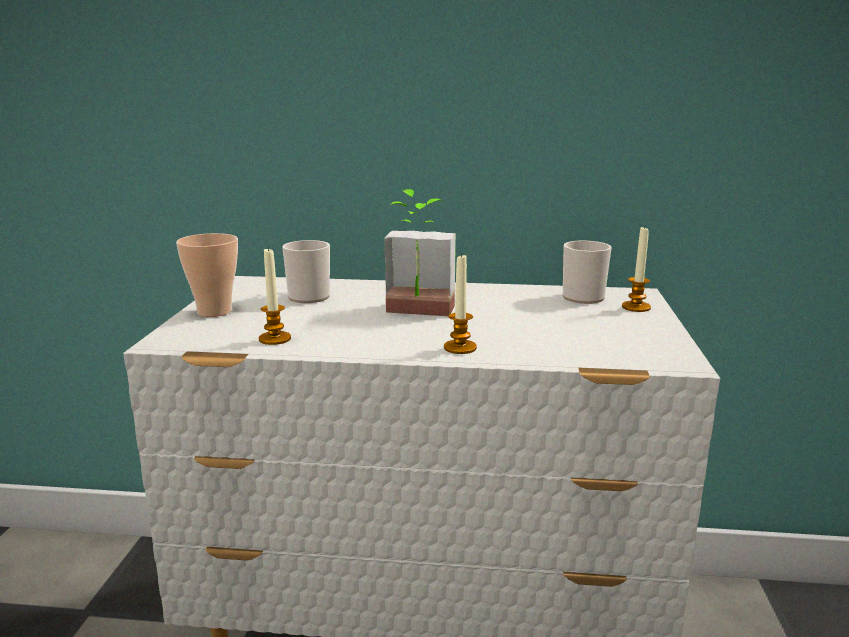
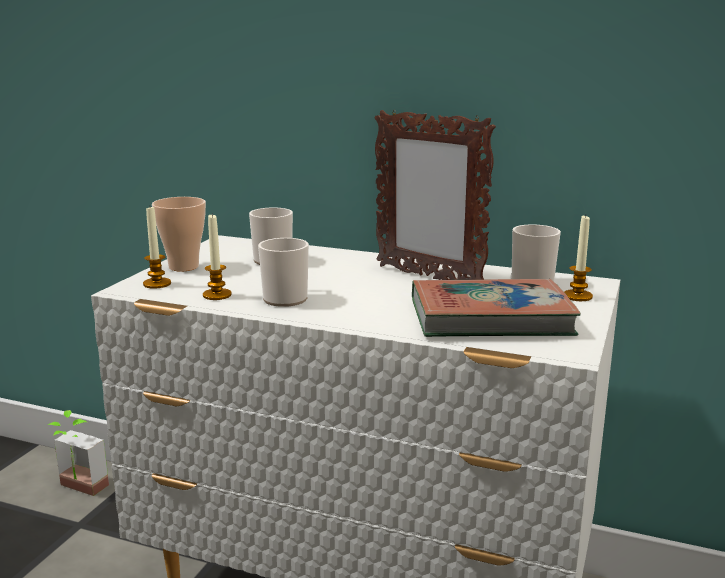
camera: 15 degrees right, 0 degrees up
(354, 334) = (287, 297): none -> mug
(417, 313) = (358, 284): potted plant -> potted plant (78, 489)
(460, 348) = (371, 318): candle -> candle (157, 284)
(481, 301) = (428, 277): none -> picture frame
(576, 336) = (490, 318): none -> book

